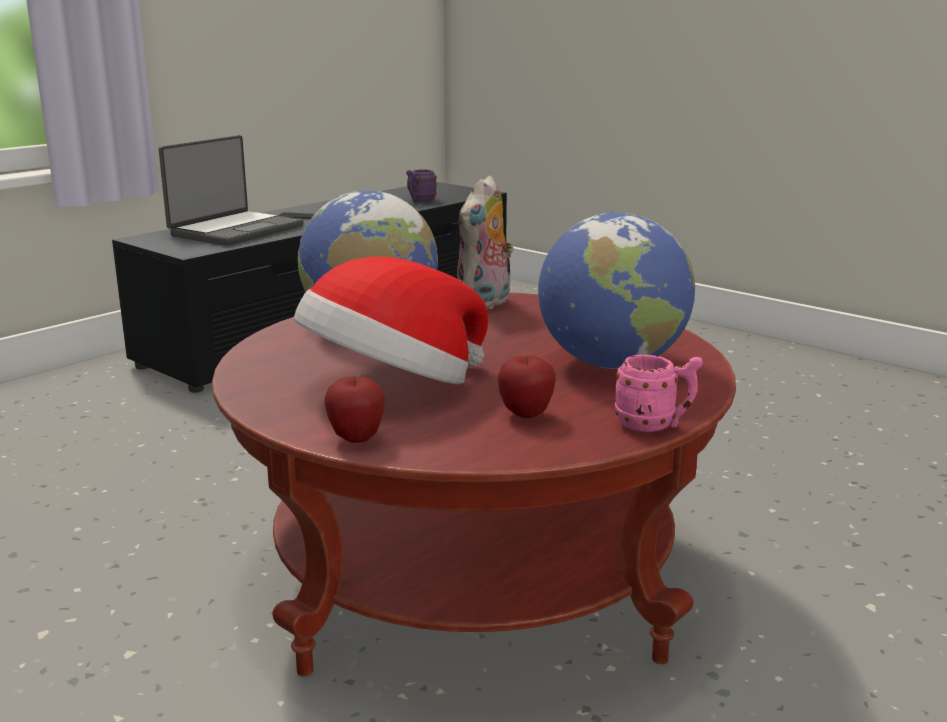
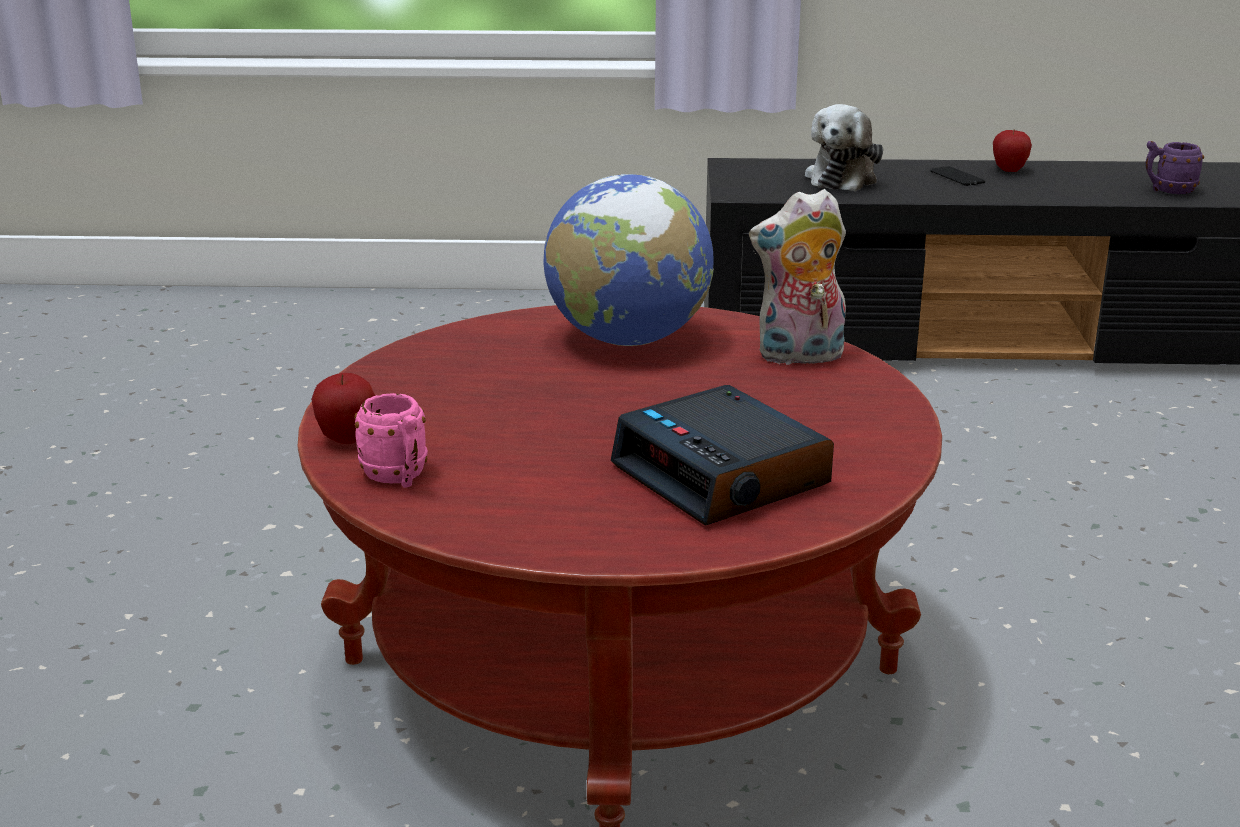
camera: 50 degrees right, 5 degrees up
(235, 230) = (843, 178): laptop -> plush toy
(392, 387) = (486, 407): hat -> none
(526, 415) = (508, 484): apple -> apple (1009, 170)
(612, 364) = (723, 476): globe -> alarm clock
(655, 425) = (575, 551): pink mug -> pink mug (398, 478)

